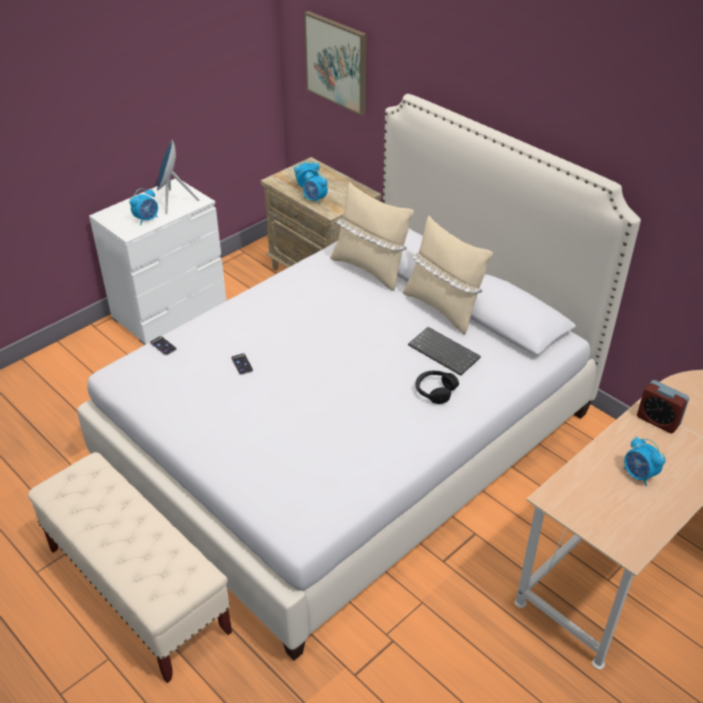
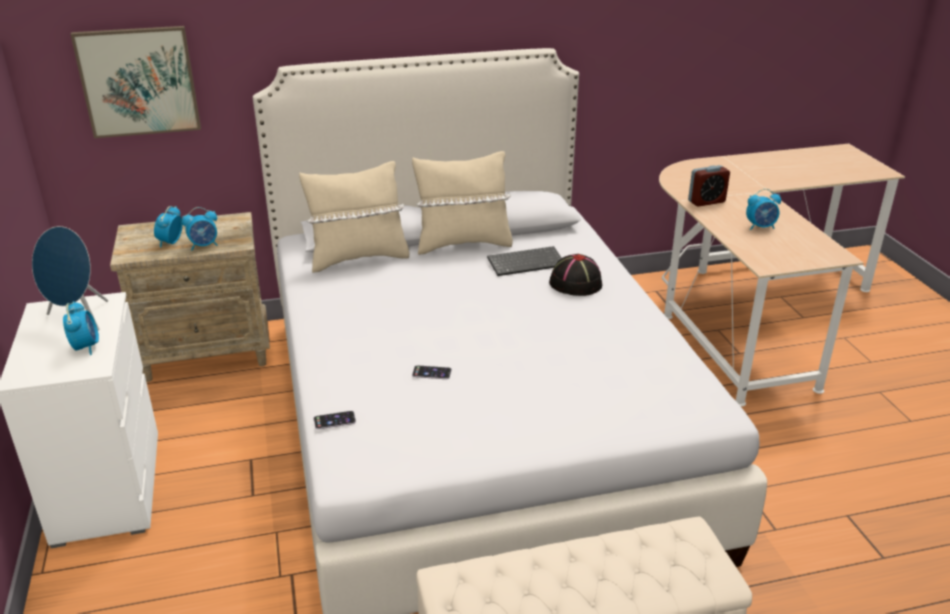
camera: 60 degrees left, 10 degrees down
(435, 391) = (575, 283): black headphones -> black hat

